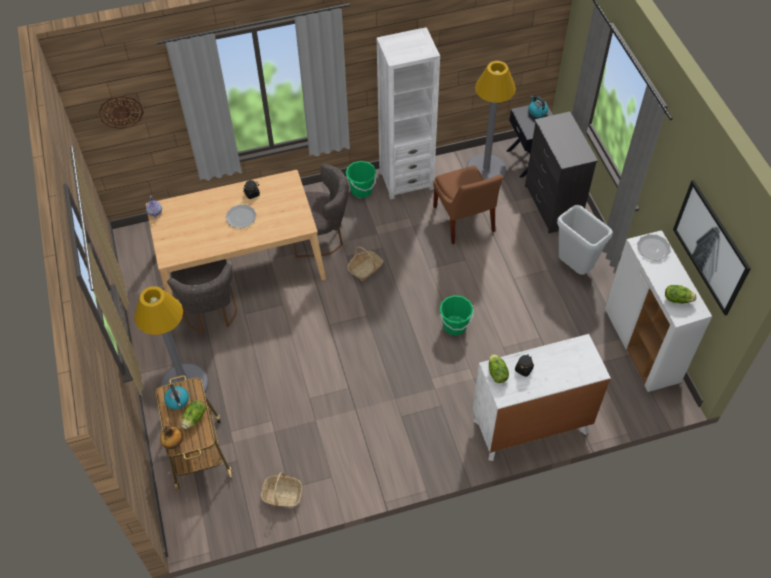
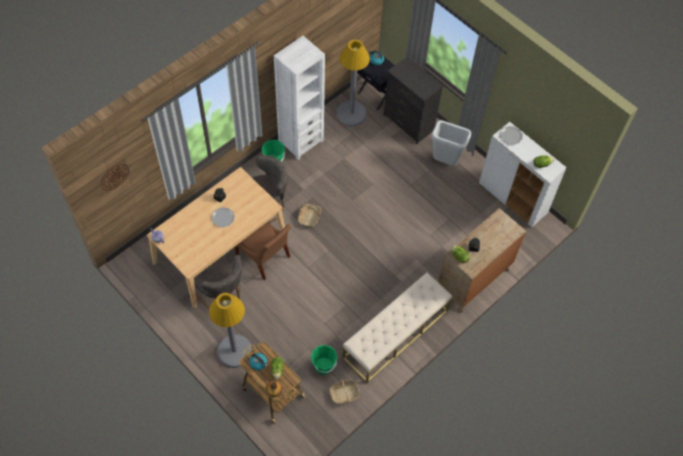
camera: 30 degrees left, 5 degrees up
(389, 450) = (395, 334): none -> beige bench
(455, 326) = (391, 233): green bucket -> green bucket (324, 366)
(464, 221) = (357, 157): brown chair -> brown chair (264, 257)
(530, 426) = (473, 280): white dresser -> brown dresser
(710, 247) = (554, 125): picture -> none

